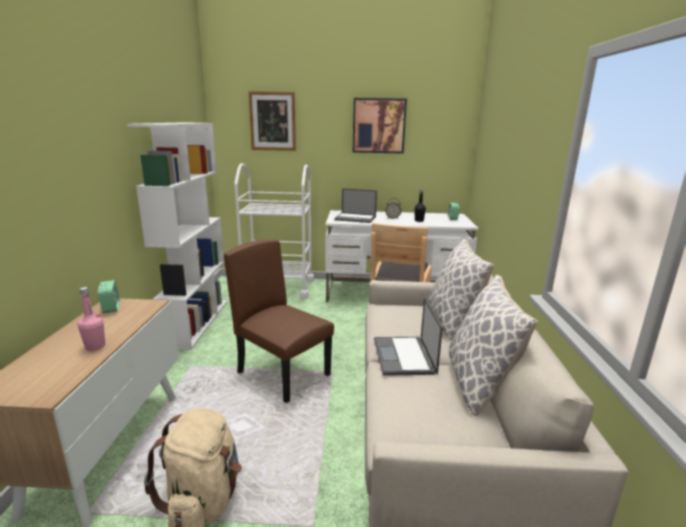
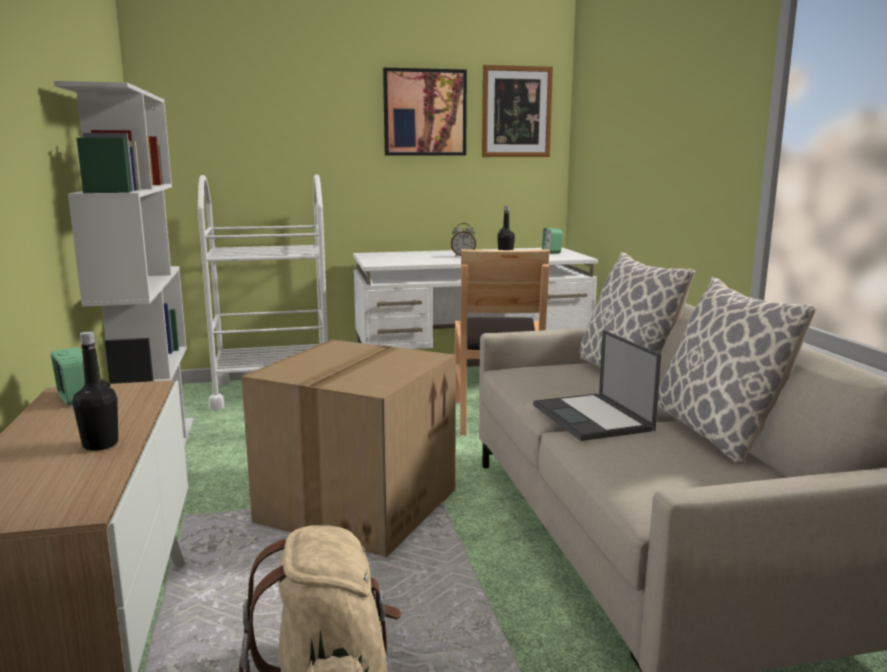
camera: 15 degrees left, 5 degrees down
(95, 346) = (100, 445): pink bottle -> black bottle
(272, 121) = (247, 106): picture -> picture (516, 112)
(284, 373) = (357, 504): brown chair -> cardboard box
(356, 218) = (406, 259): laptop -> none

